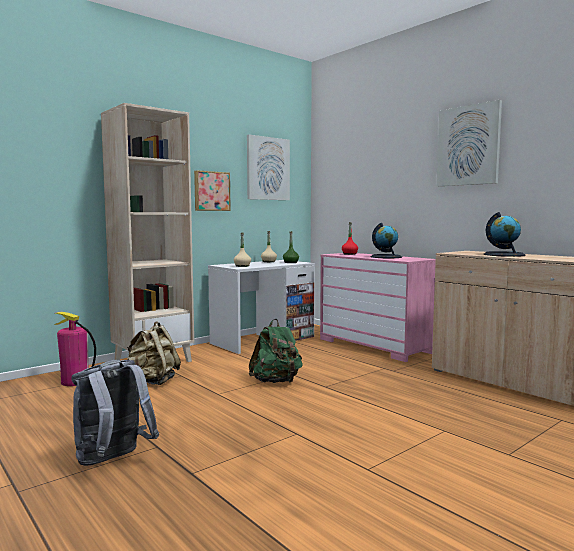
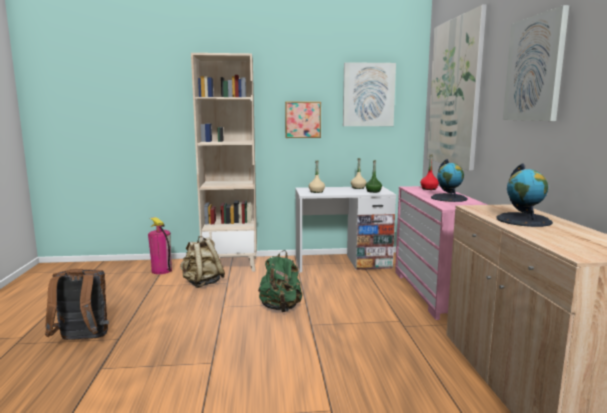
camera: 35 degrees right, 5 degrees up
(112, 460) = (82, 340): grey backpack -> brown backpack
(359, 168) = (454, 93): none -> picture

